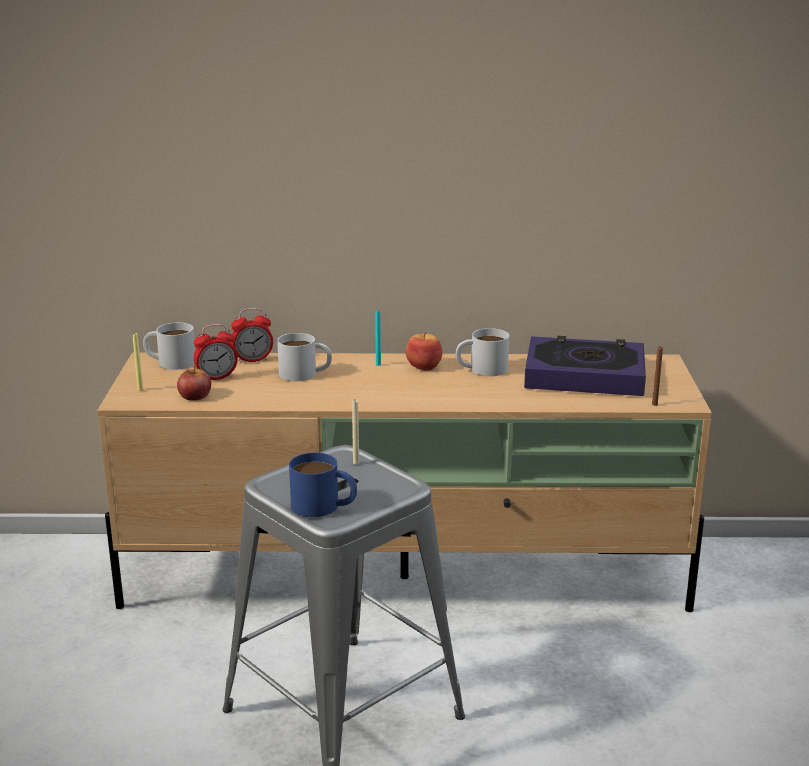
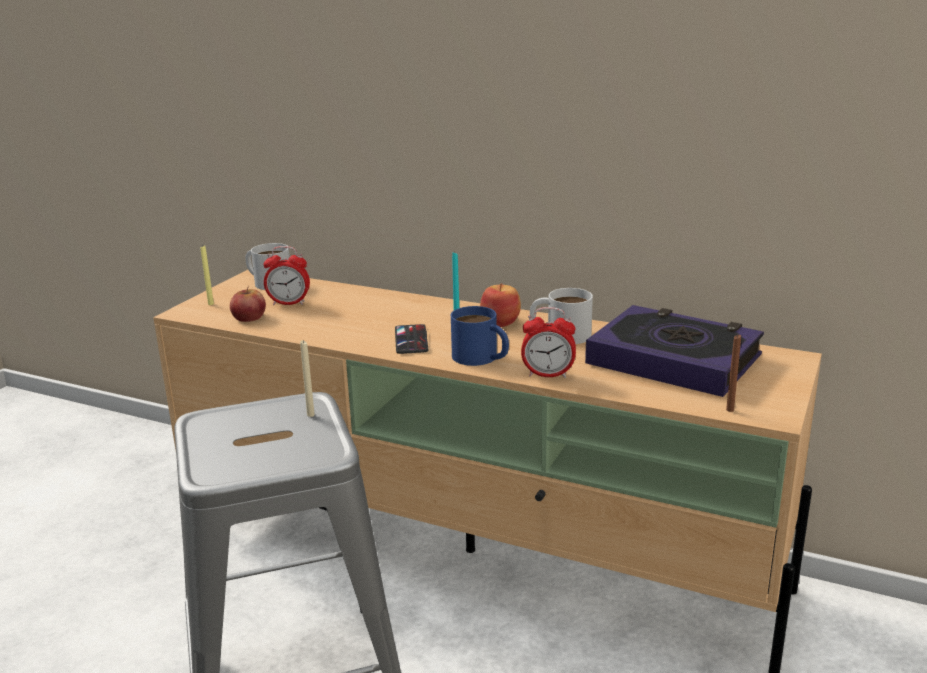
camera: 25 degrees right, 0 degrees up
(253, 360) = (342, 291): alarm clock -> alarm clock (548, 375)
(305, 374) = (374, 312): white mug -> none
(324, 506) = (219, 458): blue mug -> blue mug (481, 358)
(366, 392) = (411, 340): none -> phone

